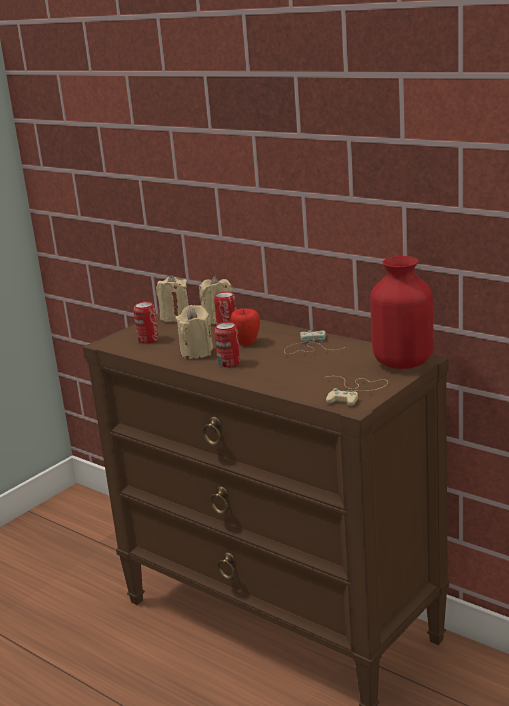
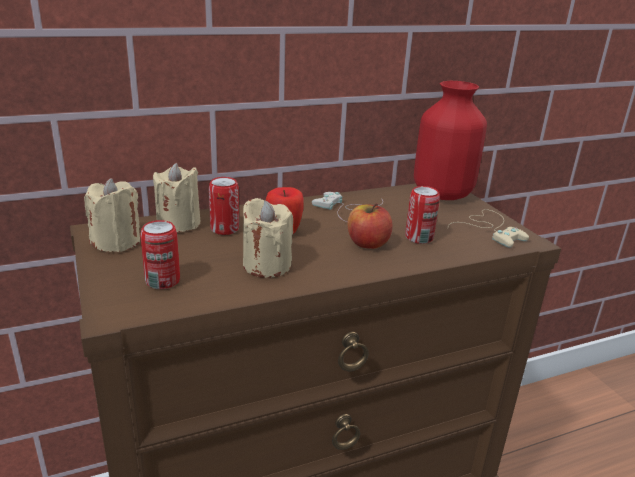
camera: 65 degrees left, 5 degrees up
(229, 363) = (332, 259): can -> can (419, 237)
(265, 365) = (367, 243): none -> apple

